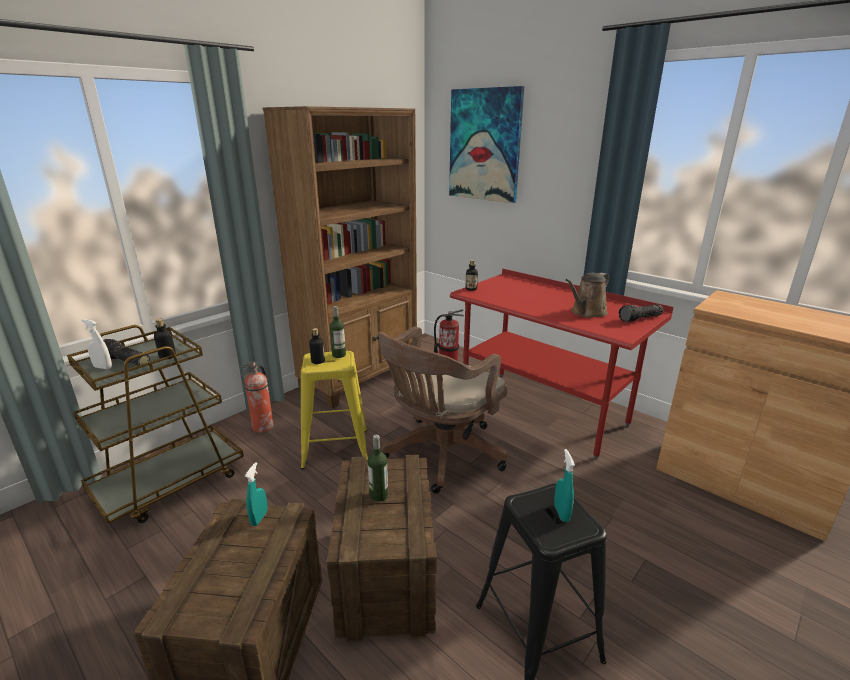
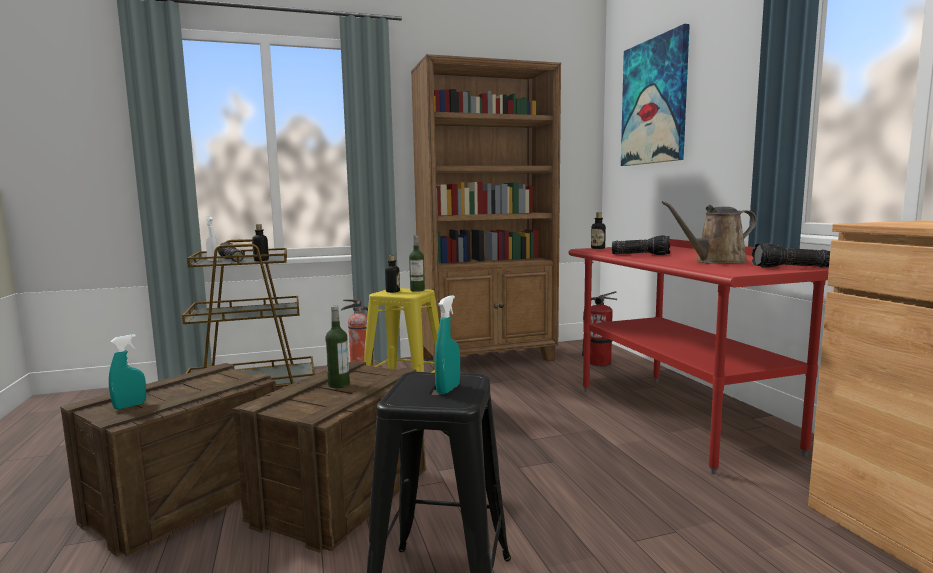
camera: 30 degrees right, 15 degrees down
(259, 518) = (227, 376): turquoise spray bottle -> turquoise spray bottle (130, 406)
(440, 455) = (505, 426): brown office chair -> none
(521, 302) = (641, 254): none -> flashlight

